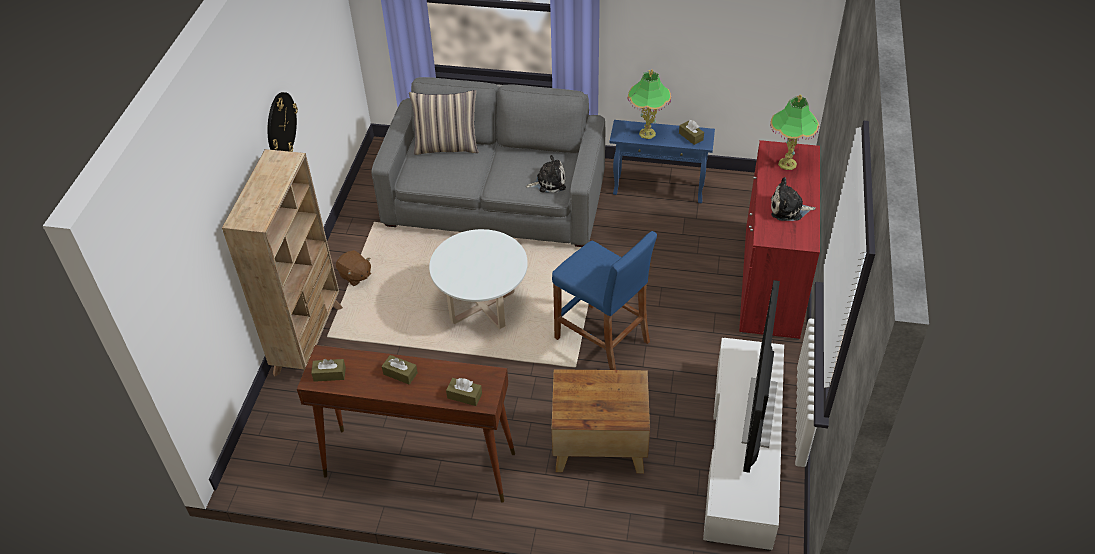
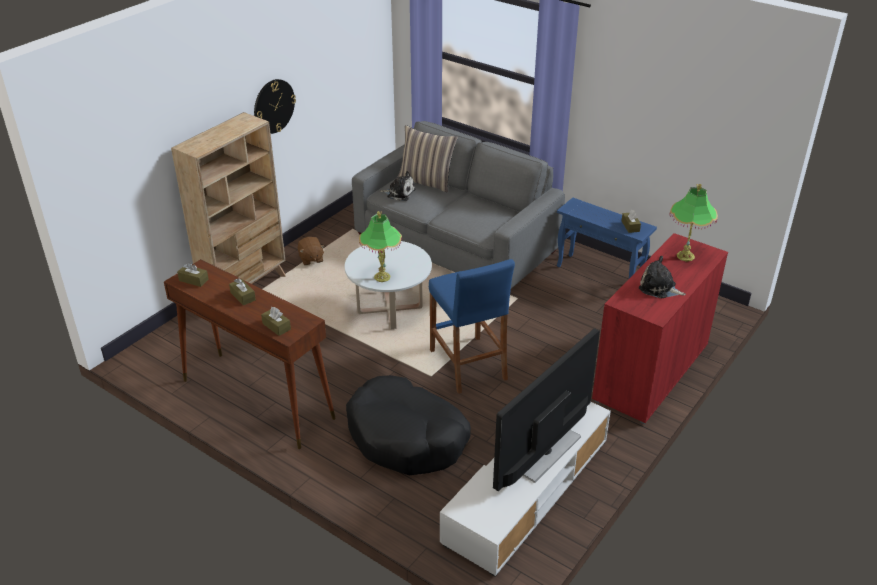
camera: 25 degrees right, 10 degrees down
(548, 182) = (487, 227): plush toy -> plush toy (399, 193)
(598, 444) = (407, 437): brown side table -> black dog bed
(647, 133) = (593, 214): table lamp -> table lamp (382, 277)

